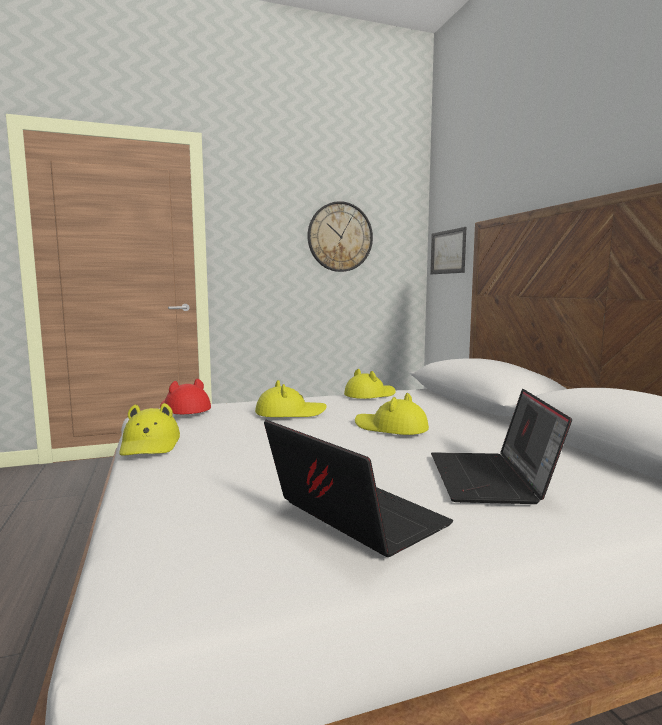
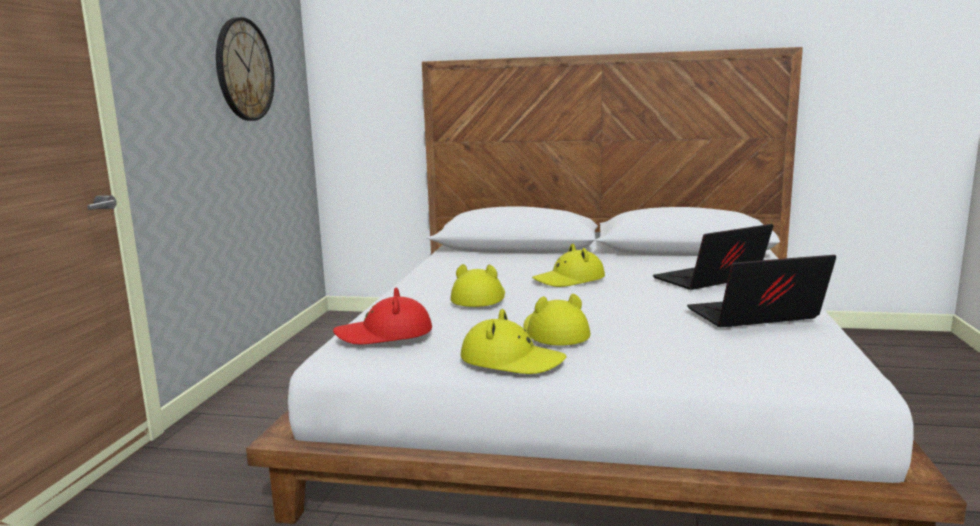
camera: 60 degrees left, 5 degrees up
(370, 395) = (437, 268): yellow hat -> yellow hat (554, 333)
(448, 252) = (357, 91): picture -> none
(491, 479) = (709, 280): laptop -> laptop turned 120 degrees clockwise

